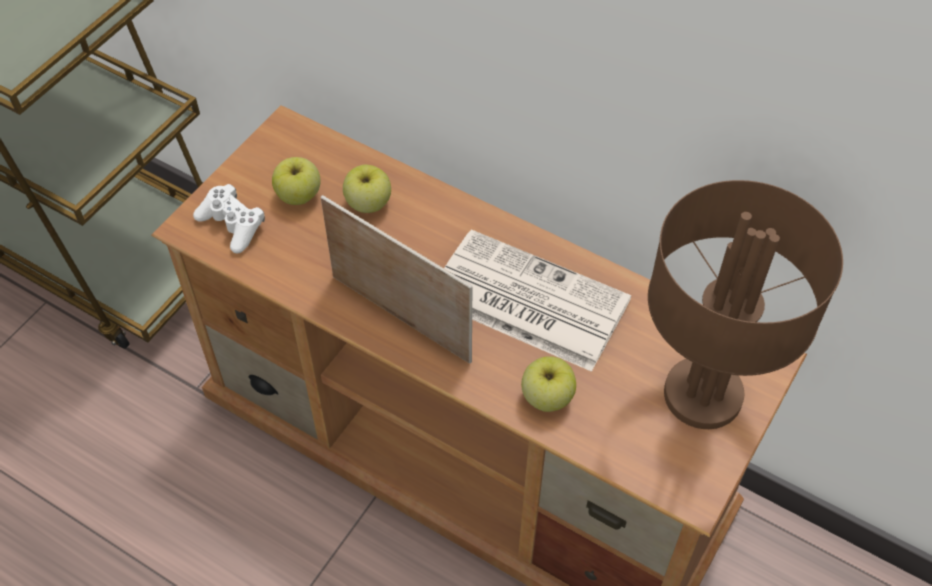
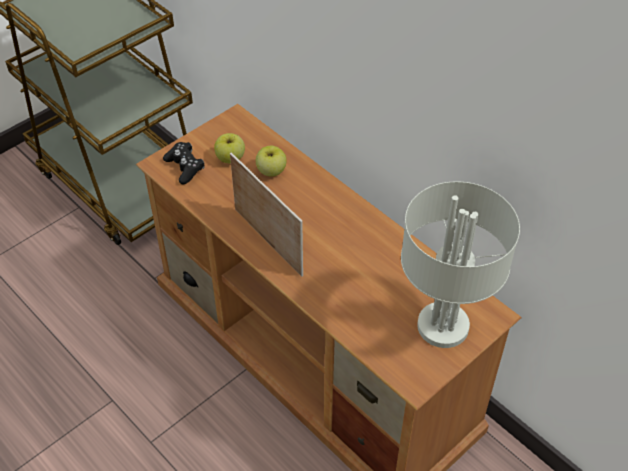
camera: 15 degrees right, 5 degrees down
(232, 225) = (185, 167): white game controller -> black game controller
(525, 300) = (349, 247): newspaper -> none
(547, 397) = (342, 306): apple -> none
(703, 392) = (443, 325): brown table lamp -> grey table lamp

